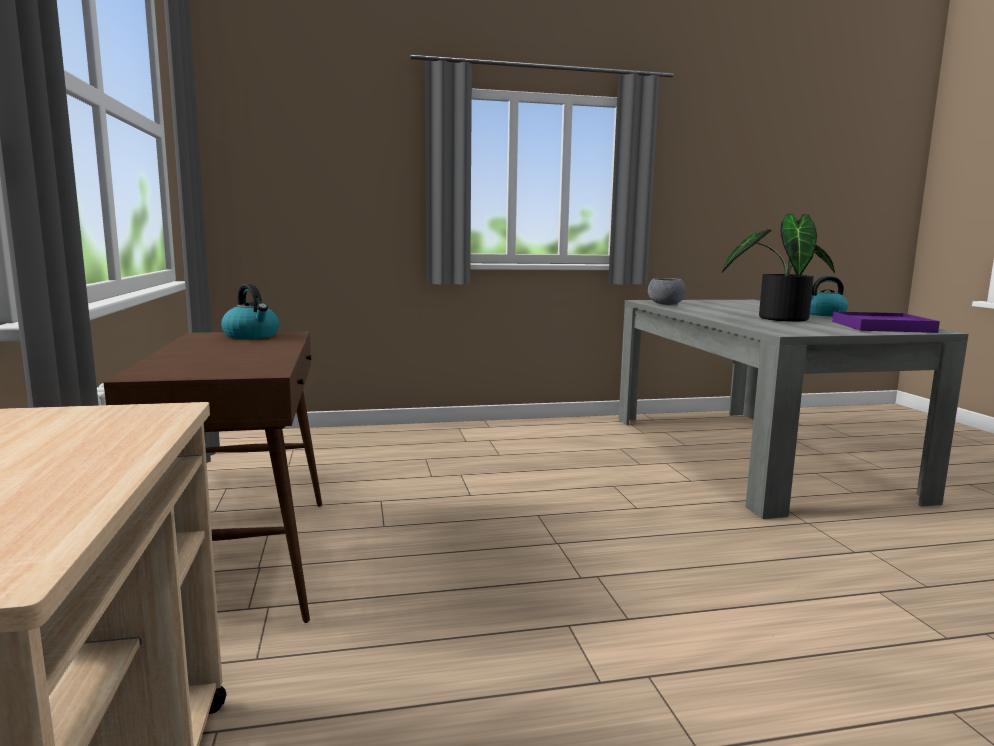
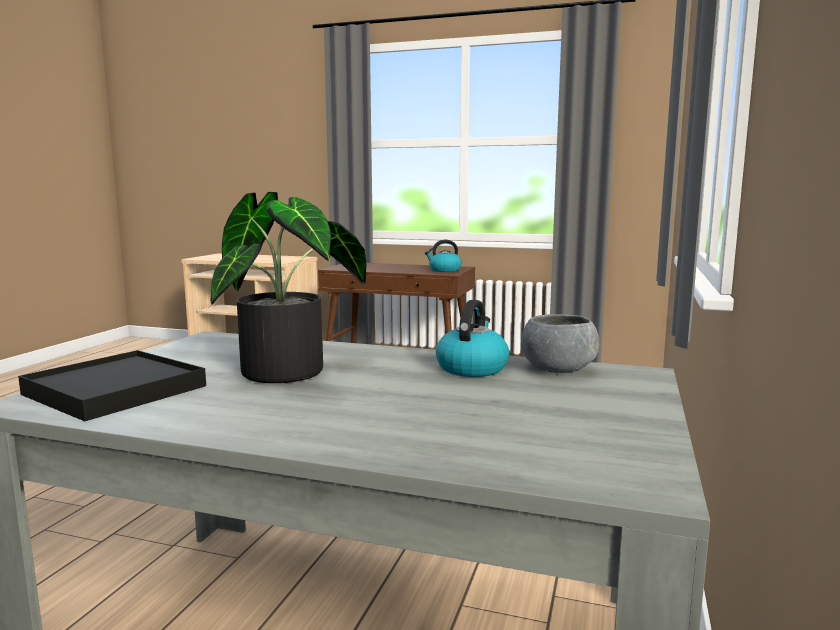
camera: 120 degrees right, 0 degrees up
(824, 314) = (268, 422): kettle -> kettle (472, 368)
(881, 327) = (116, 390): purple tray -> black tray

